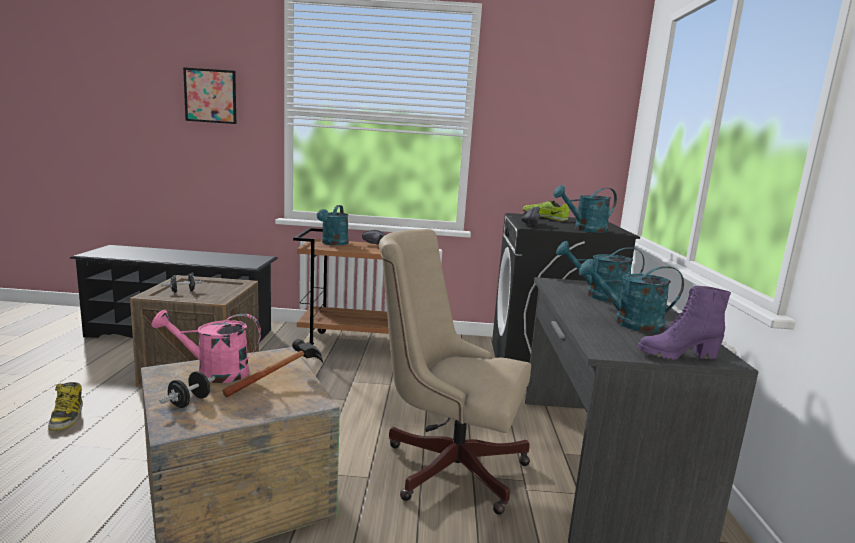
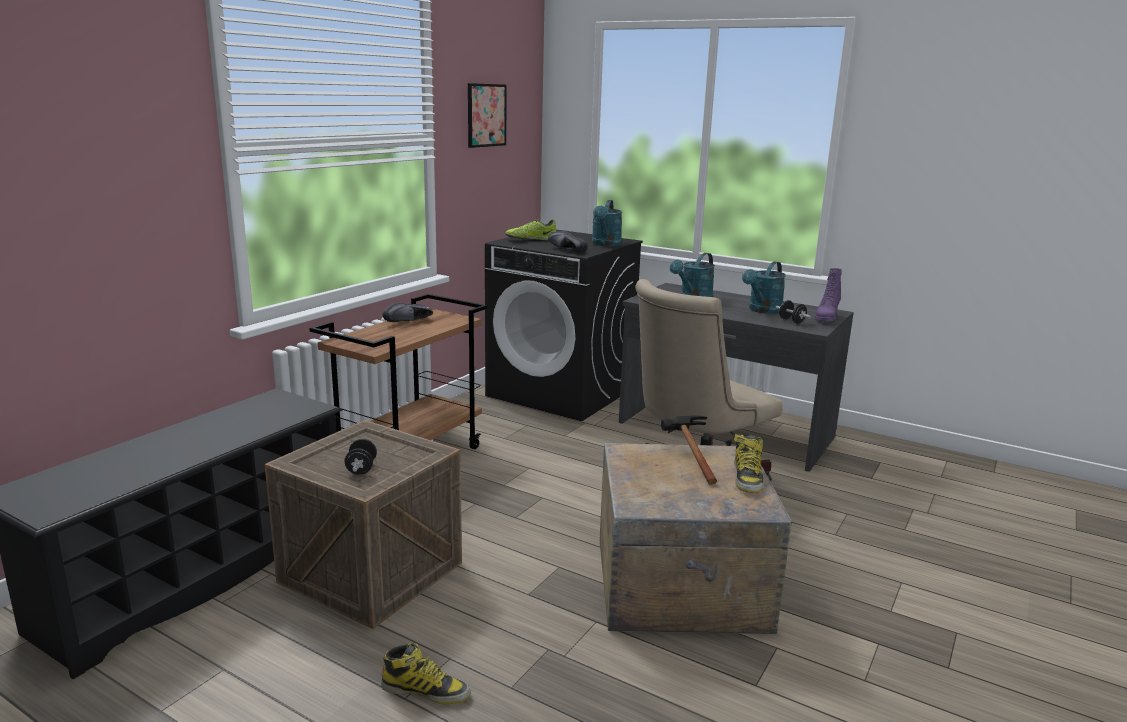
camera: 60 degrees left, 5 degrees up
(189, 402) = (716, 500): black dumbbell -> black dumbbell (791, 321)
(210, 96) = (95, 138): picture -> picture (486, 115)
(213, 373) = (652, 484): pink watering can -> none
(251, 412) = (747, 478): none -> boot
(333, 243) = (369, 337): turquoise watering can -> none

